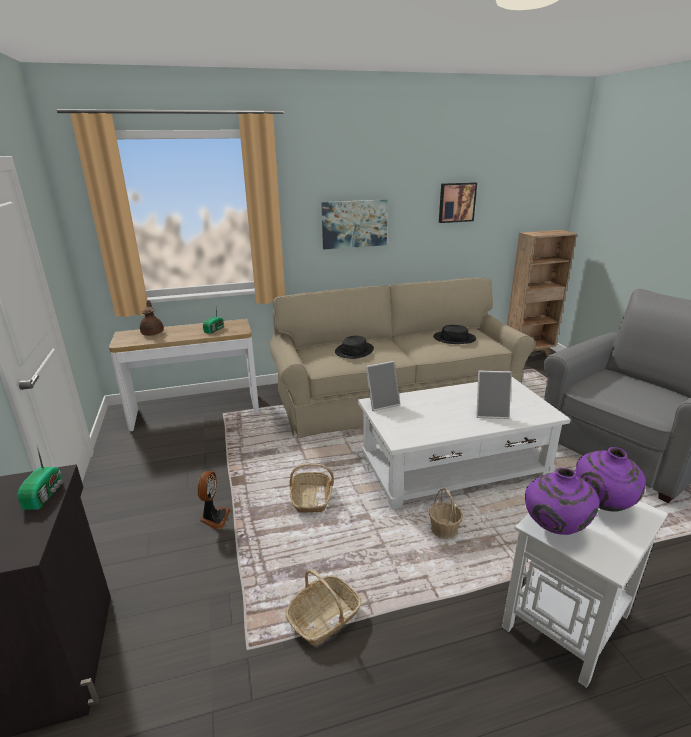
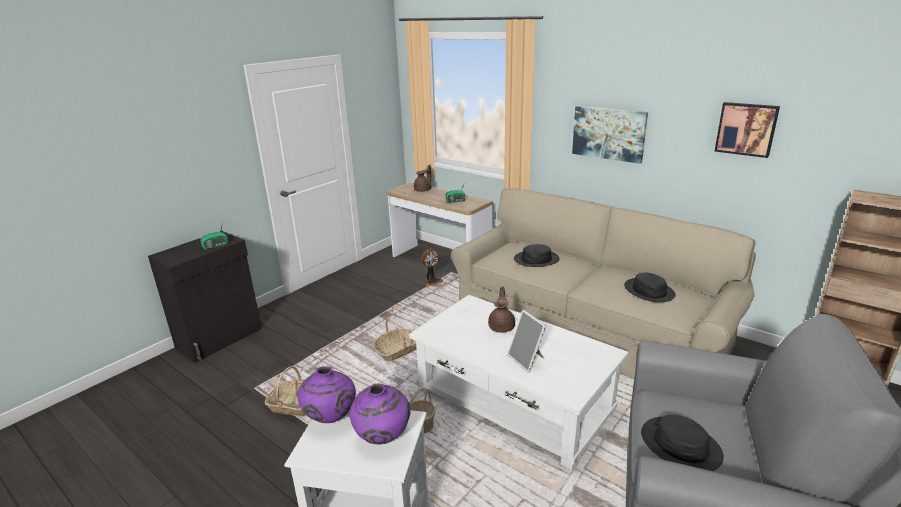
camera: 55 degrees right, 0 degrees up
(214, 518) = (344, 325): fan -> fan (432, 281)
(382, 403) = (474, 305): picture frame -> none
(431, 404) = (502, 326): none -> brown teapot
(637, 399) = (680, 445): none -> black hat

